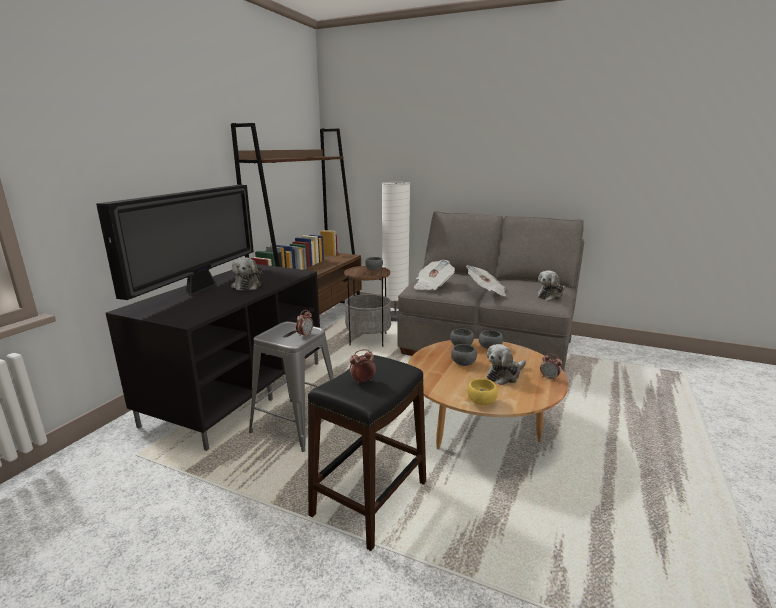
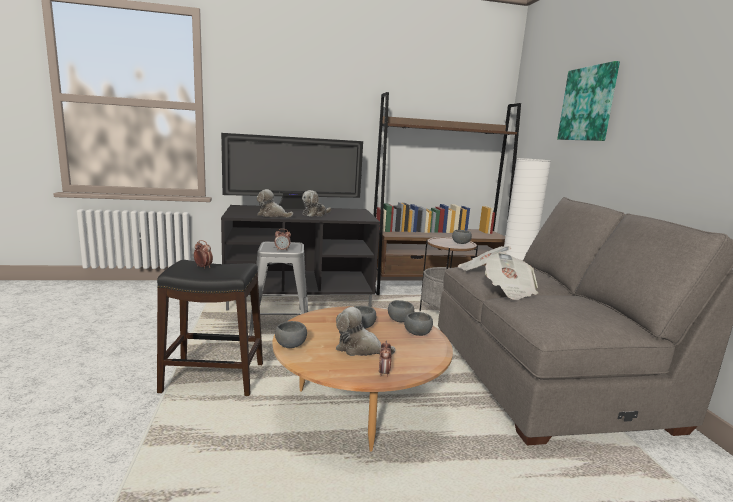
camera: 55 degrees right, 5 degrees down
(426, 133) = (588, 104): none -> picture
(480, 402) = (290, 345): yellow bowl -> grey bowl
(550, 296) = (572, 322): plush toy -> plush toy (272, 215)

